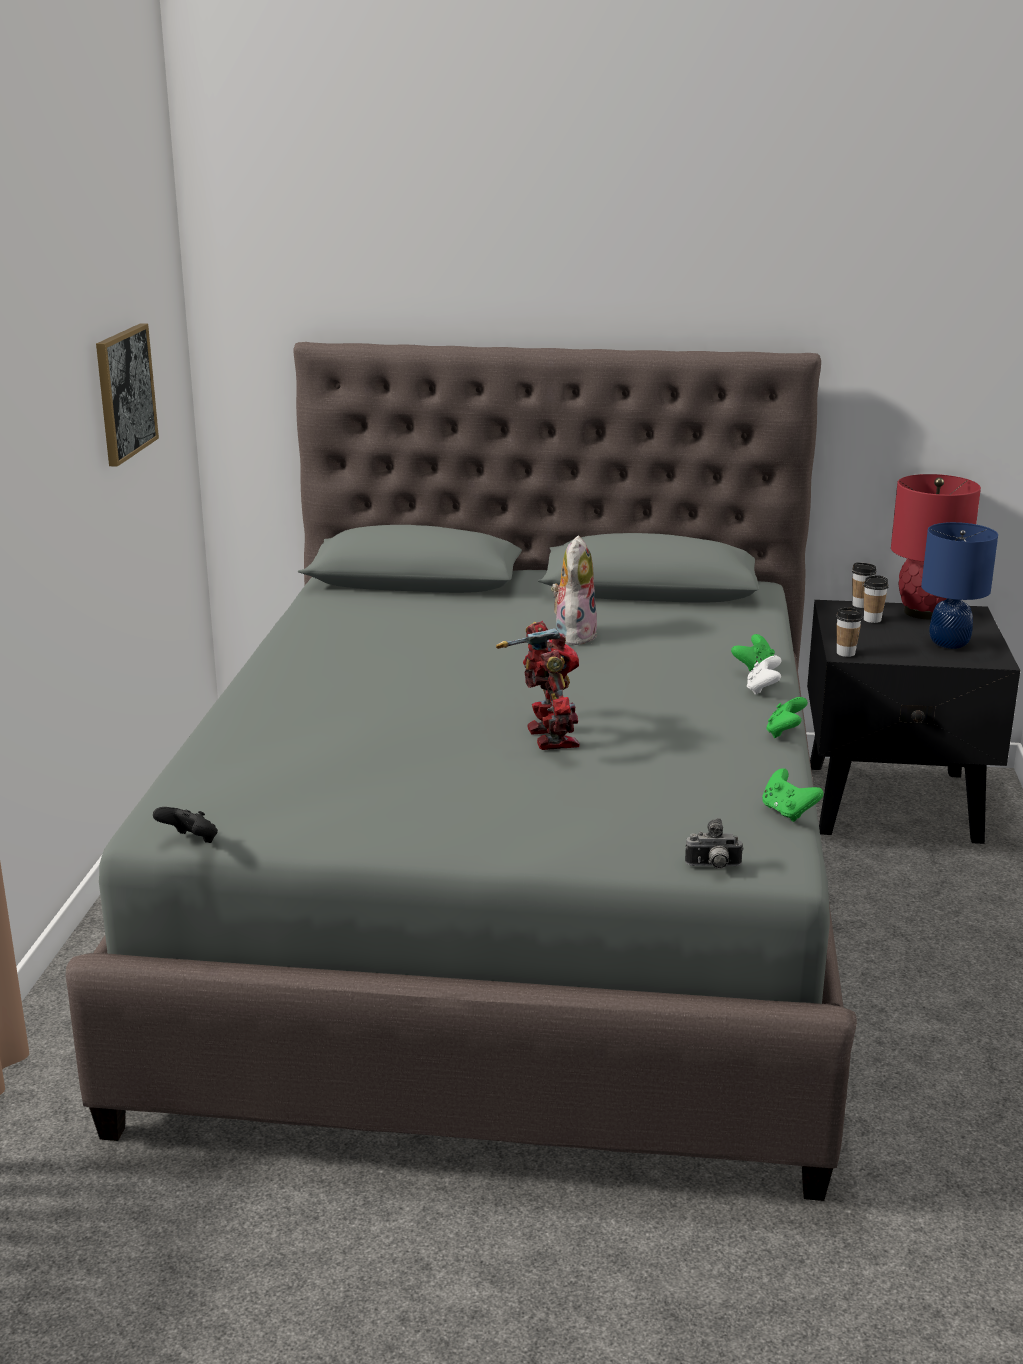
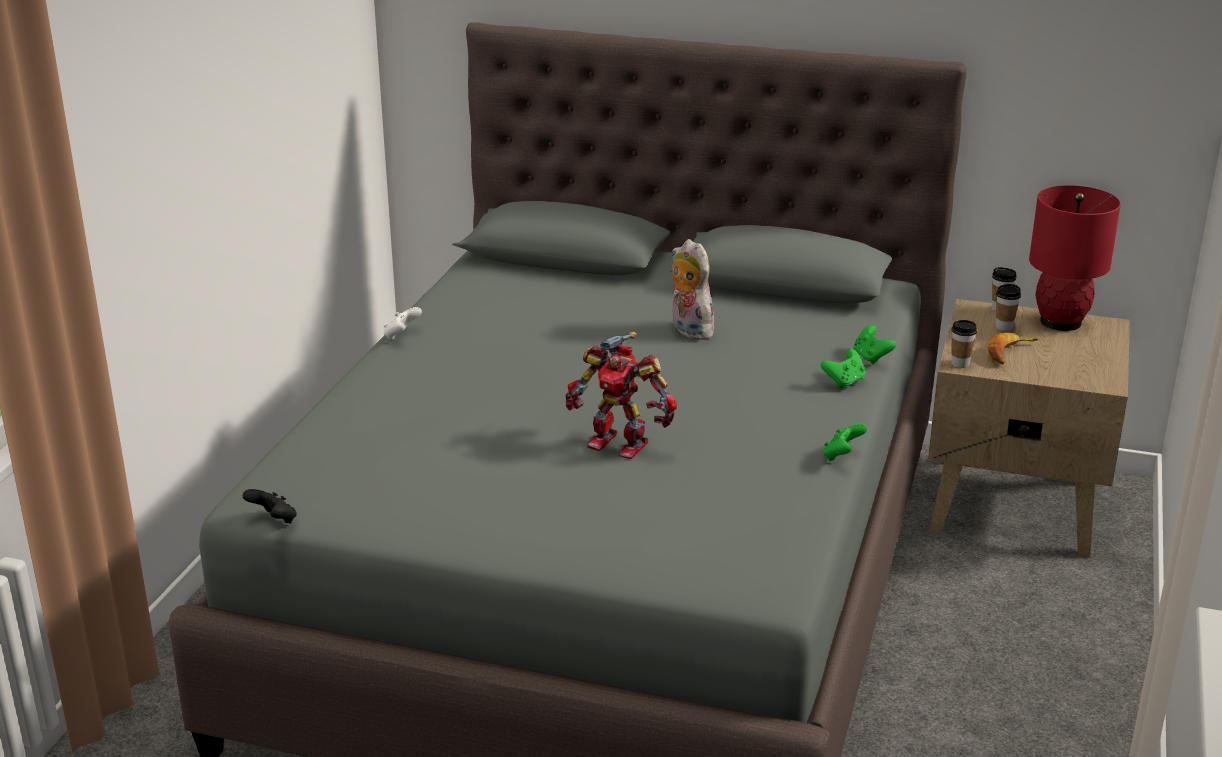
camera: 10 degrees right, 5 degrees up
(124, 393) = (296, 76): picture -> none
(547, 738) = (619, 442): toy robot -> toy robot turned 120 degrees clockwise
(573, 635) = (688, 330): plush toy -> plush toy turned 60 degrees counterclockwise
(713, 867) = (714, 591): camera -> none
(763, 689) = (842, 406): white game controller -> white game controller (401, 336)
(787, 812) = (806, 541): green game controller -> green game controller (871, 357)
(888, 641) = (1009, 353): none -> banana
(894, 802) = (1016, 504): black nightstand -> beige nightstand
(951, 645) = (1070, 362): blue table lamp -> none

